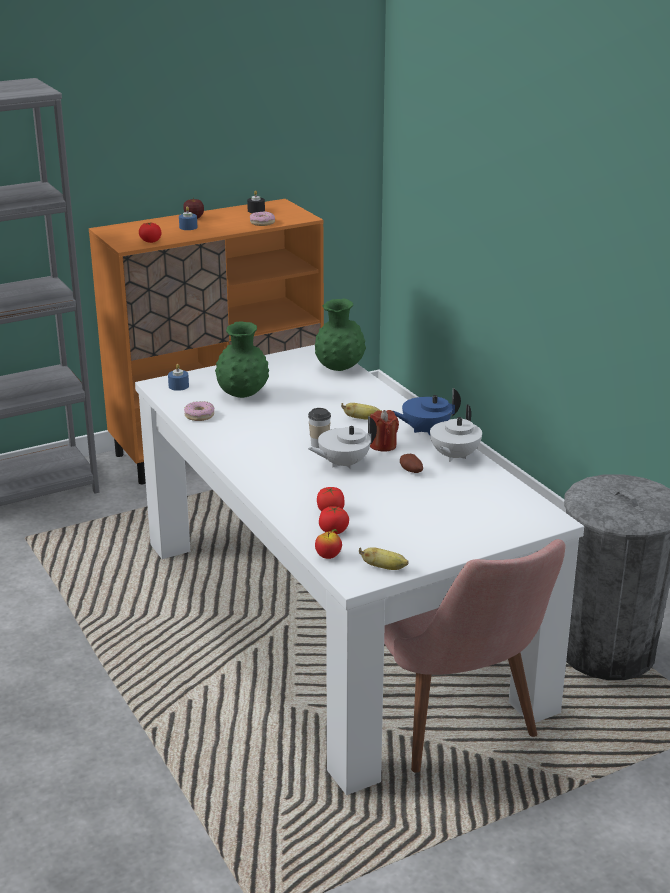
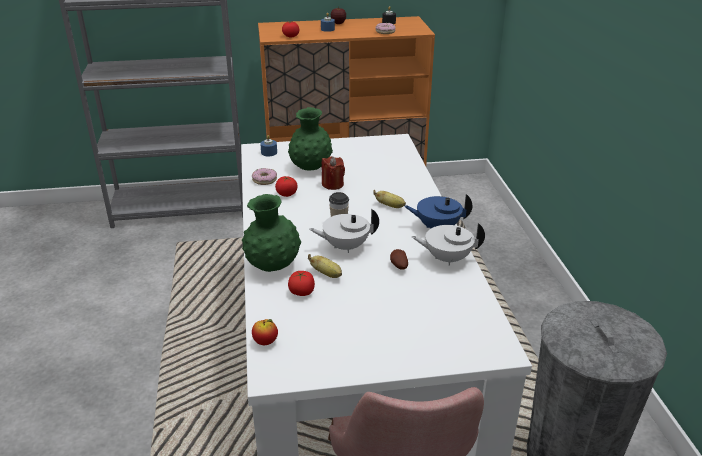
camera: 20 degrees right, 5 degrees up
(333, 531) = (289, 314): tomato -> tomato (286, 194)
(339, 369) = (402, 158): green vase -> green vase (273, 266)
(382, 445) = (391, 235): red candle -> red candle (333, 184)
(384, 568) = (306, 368): banana -> banana (327, 274)
(454, 456) = (447, 258): white teapot -> white teapot turned 45 degrees clockwise

